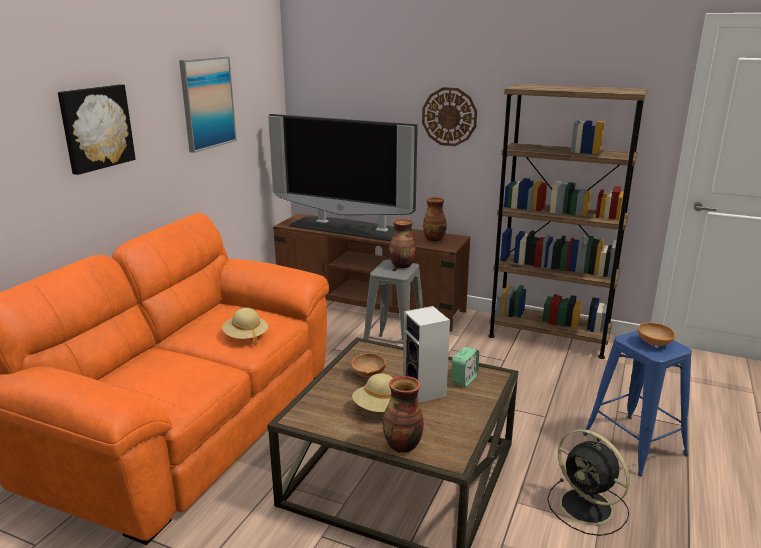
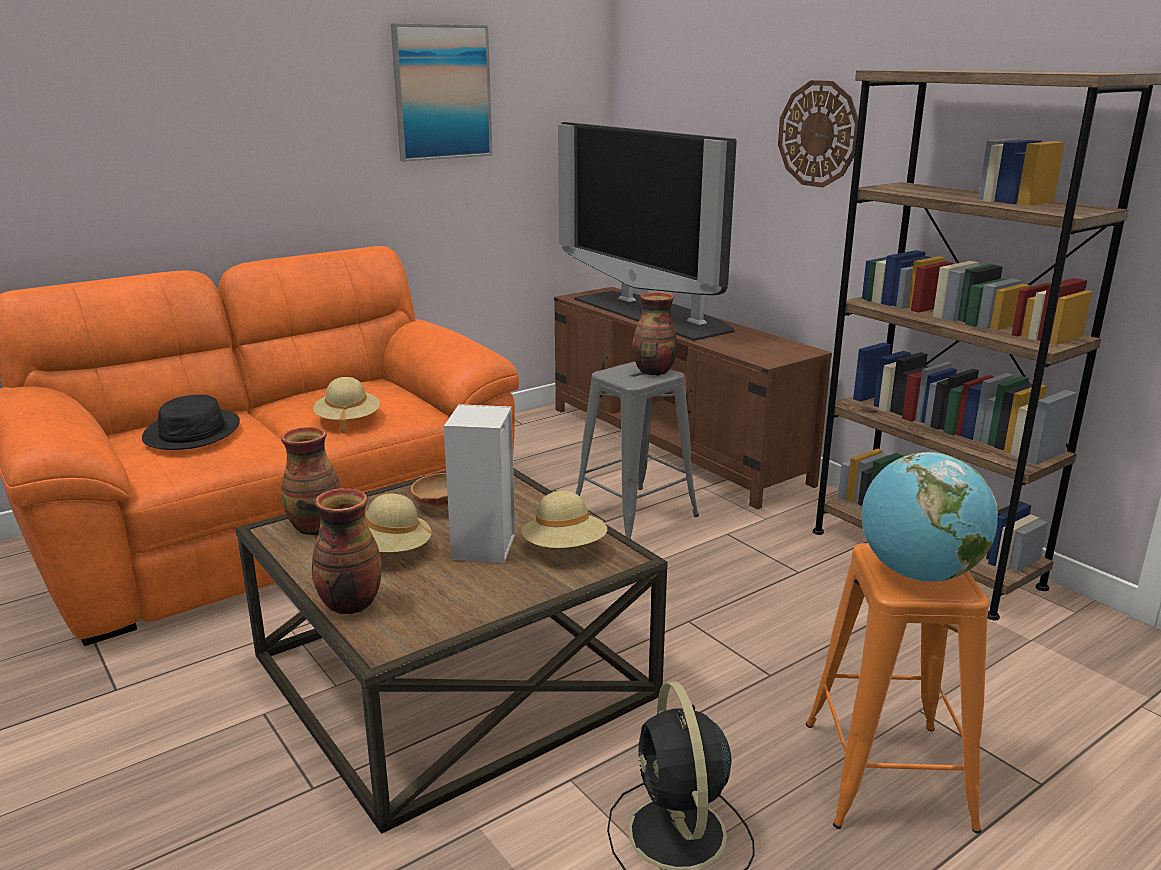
camera: 30 degrees right, 0 degrees up
(96, 128) = (230, 104): picture -> none
(155, 371) = (193, 432): none -> black hat
(434, 239) = (762, 346): vase -> vase (317, 527)
(464, 379) = (564, 549): alarm clock -> beige hat
(633, 444) = (886, 773): blue stool -> orange stool
(654, 344) = (918, 574): brown bowl -> globe

